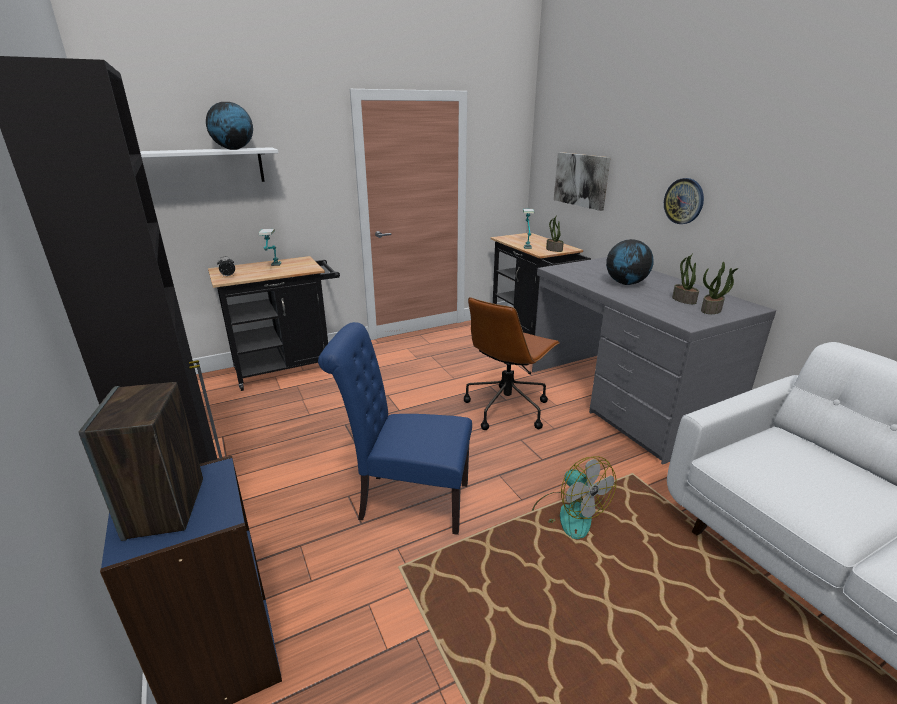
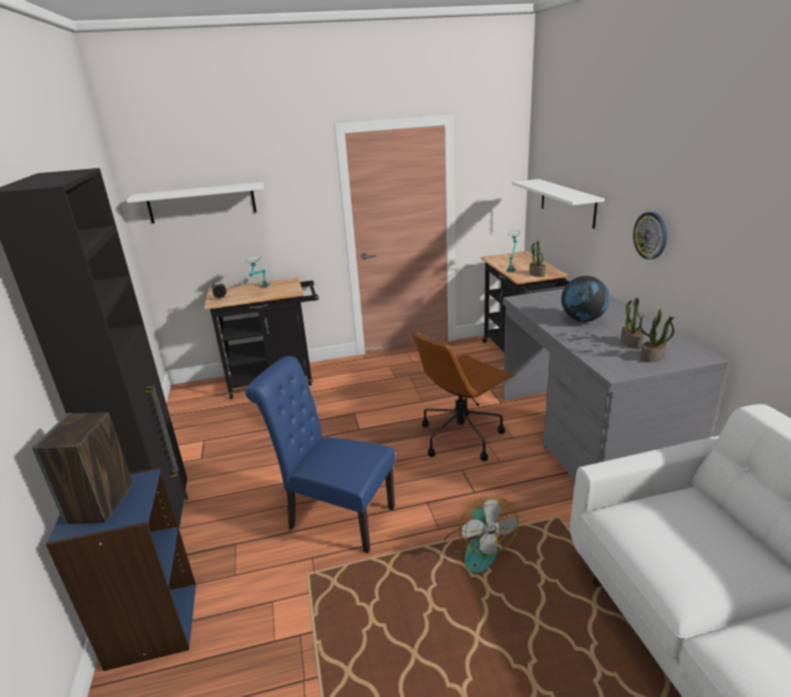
camera: 15 degrees right, 0 degrees up
(233, 149) = (227, 187): globe -> none
(581, 180) = (567, 202): picture -> white shelf

